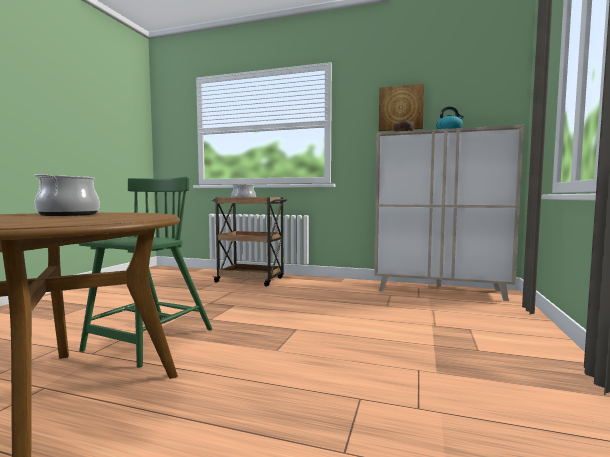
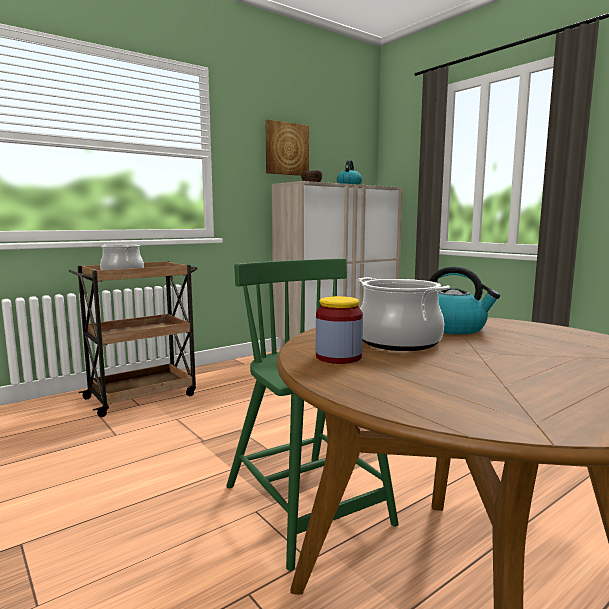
camera: 55 degrees left, 5 degrees up
(28, 214) = (338, 357): none -> jar
(118, 215) = (453, 328): none -> kettle

